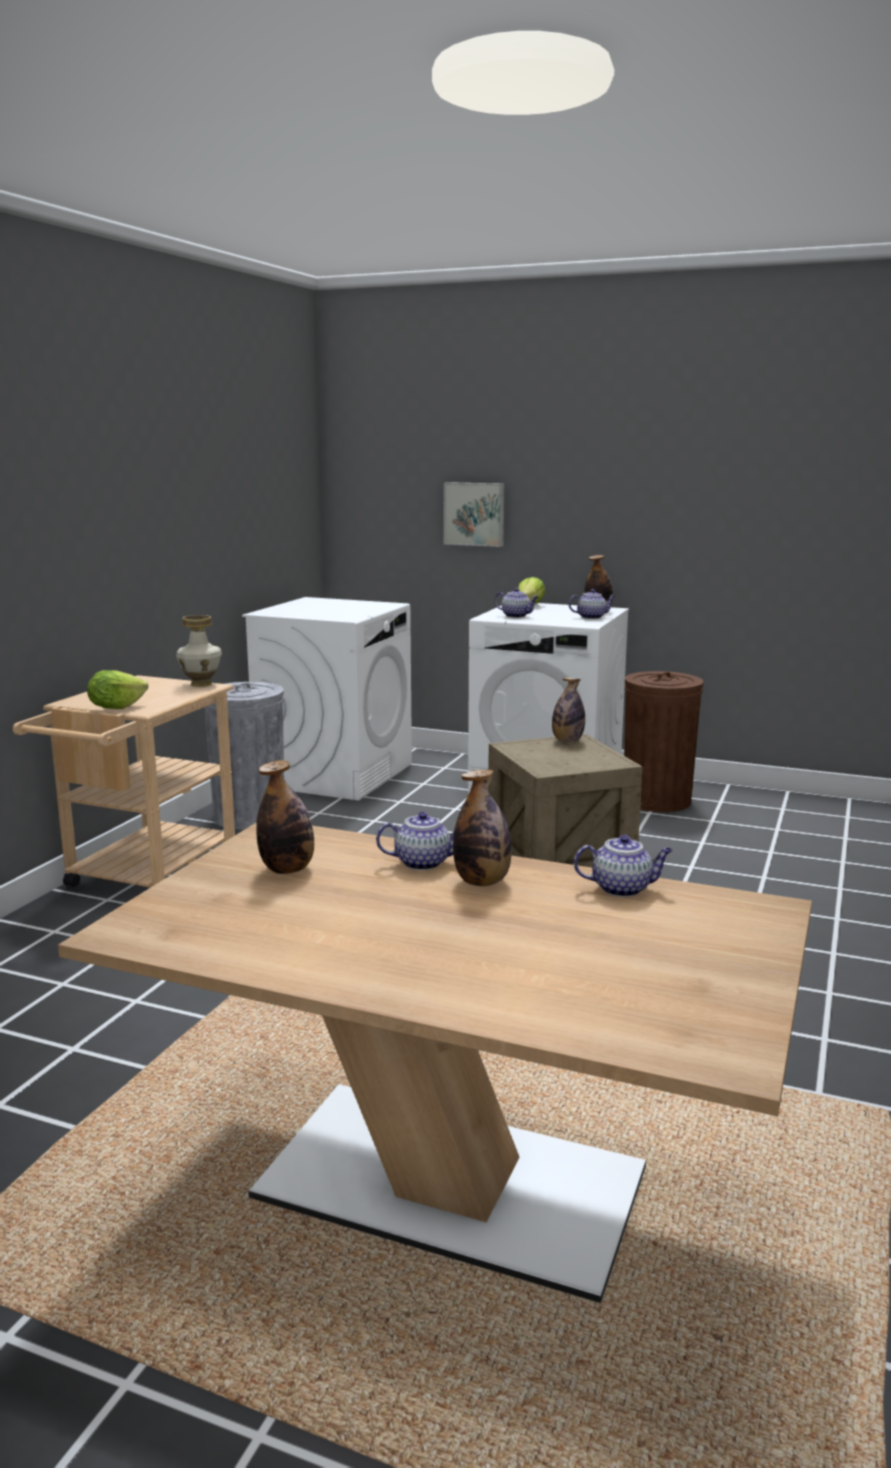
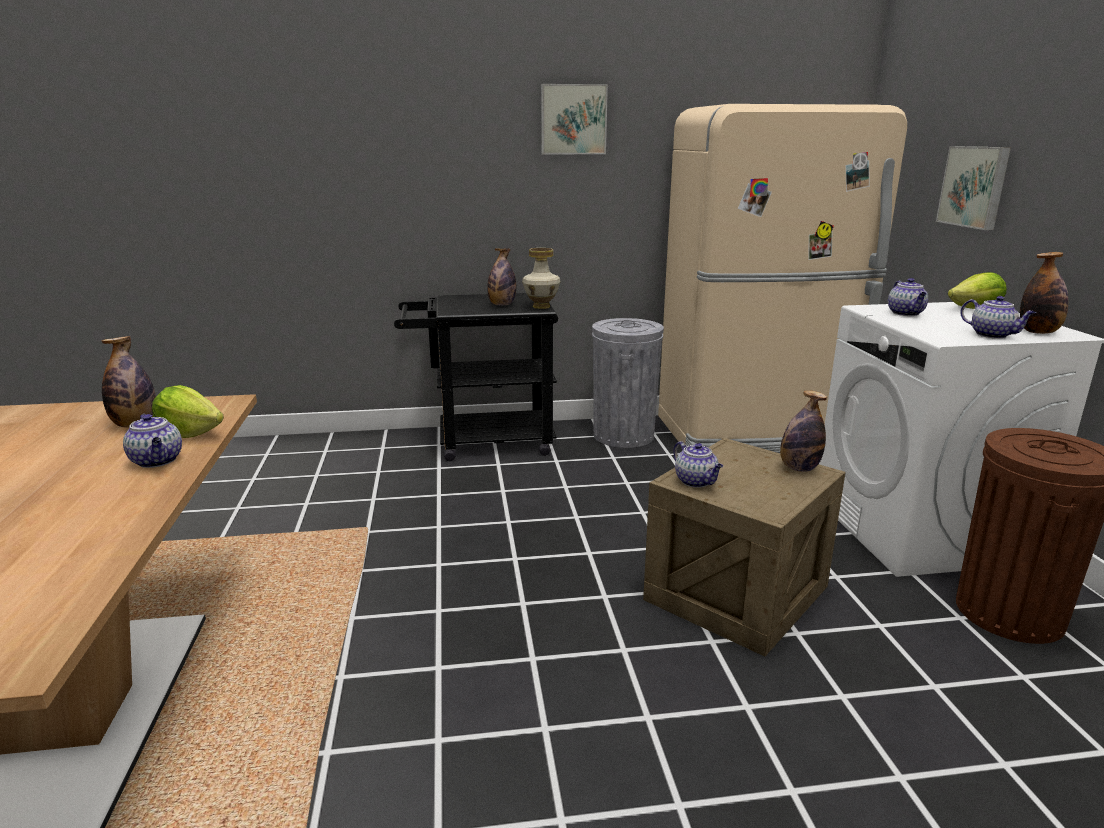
camera: 60 degrees right, 5 degrees up
(116, 707) = (446, 306): lettuce -> lettuce (190, 433)
(141, 466) = (573, 119): none -> picture
(144, 876) = (483, 441): beige cart -> black cart
(335, 774) = (755, 433): white washing machine -> beige fridge
(482, 882) = (108, 492): bottle -> bottle (502, 305)
(622, 888) = (89, 558): teapot -> teapot (696, 482)

